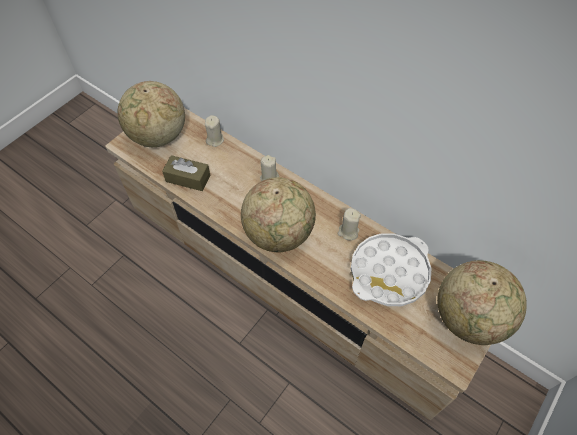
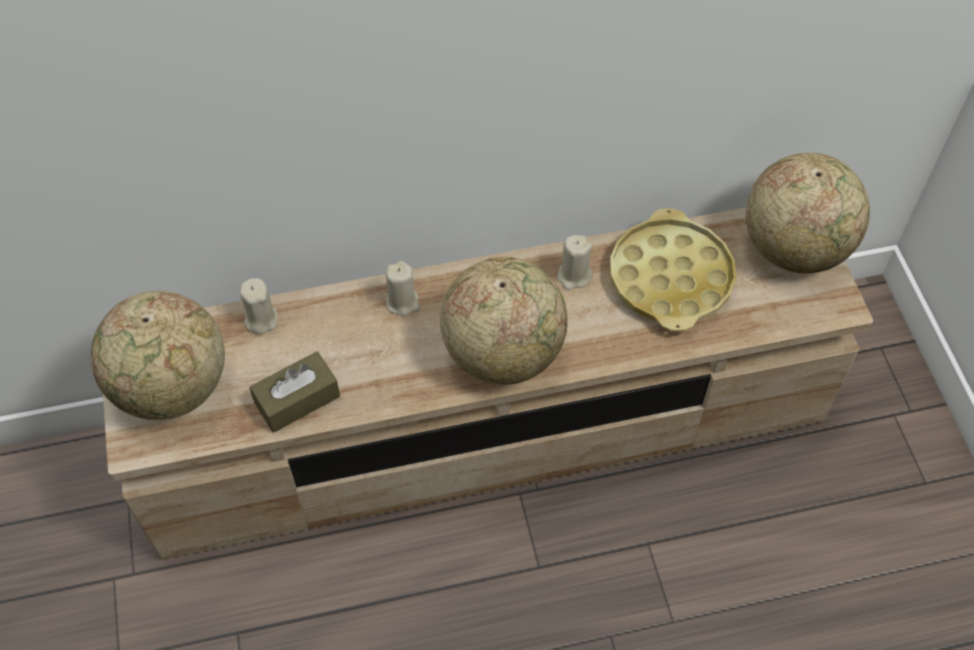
camera: 50 degrees left, 0 degrees up
(389, 273) = (670, 278): white tray -> yellow tray

